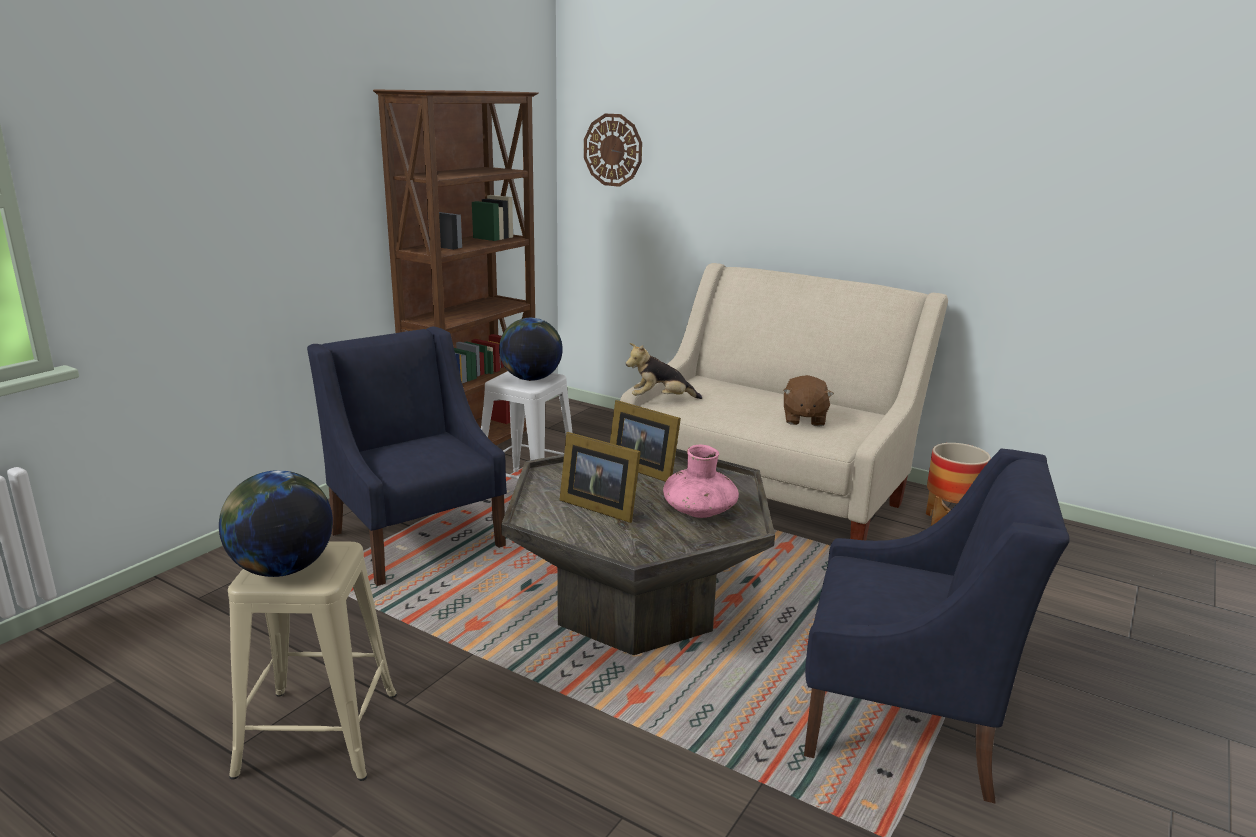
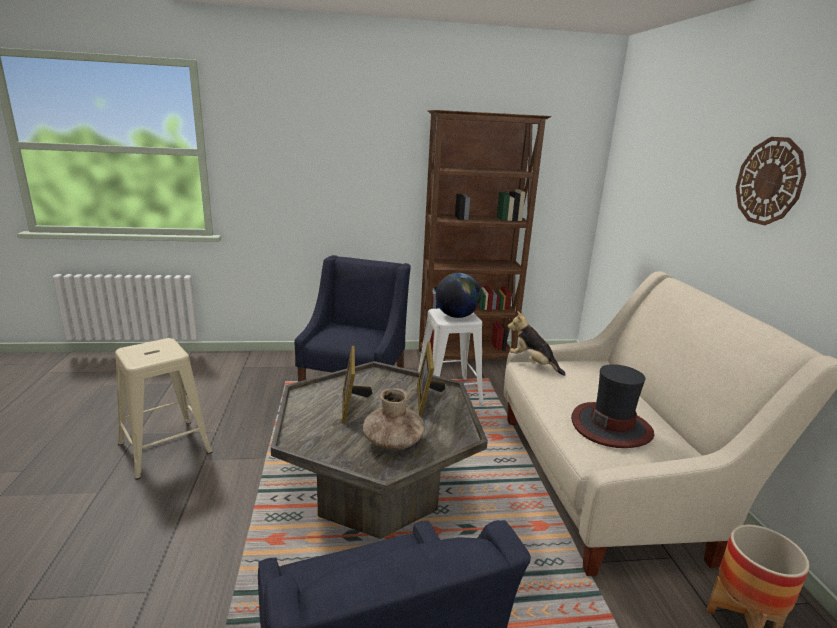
camera: 50 degrees right, 0 degrees up
(282, 569) = (143, 350): globe -> none
(613, 150) = (632, 167): wall clock -> wall clock (769, 181)
(699, 511) = (393, 442): pink vase -> brown vase
(803, 419) = (611, 426): brown plush toy -> hat

